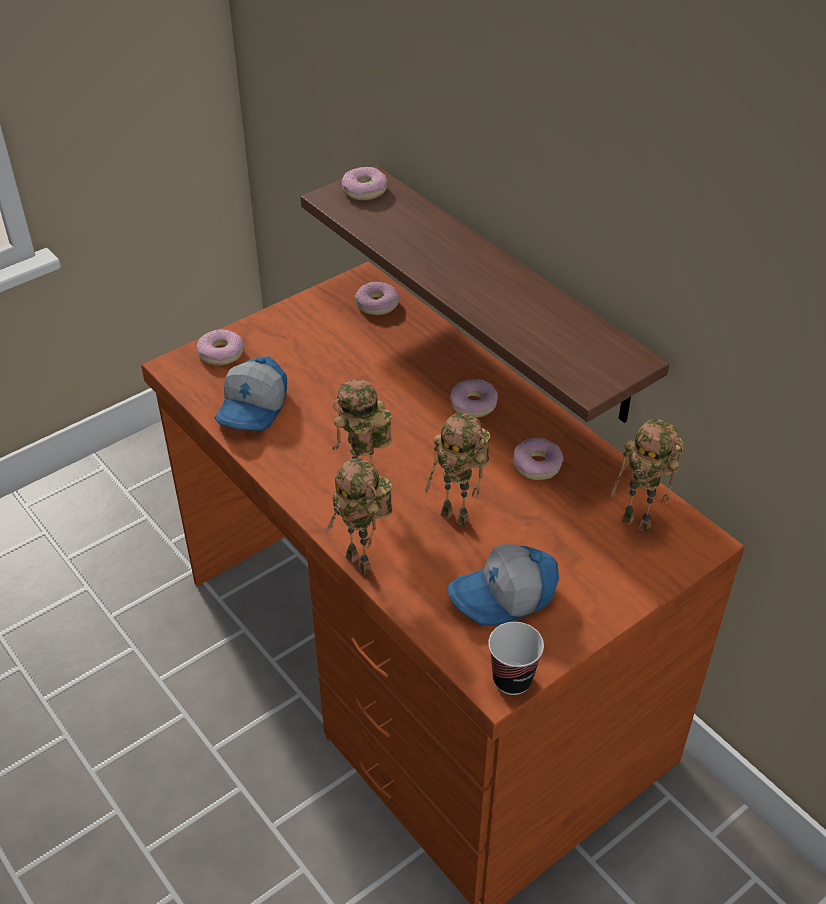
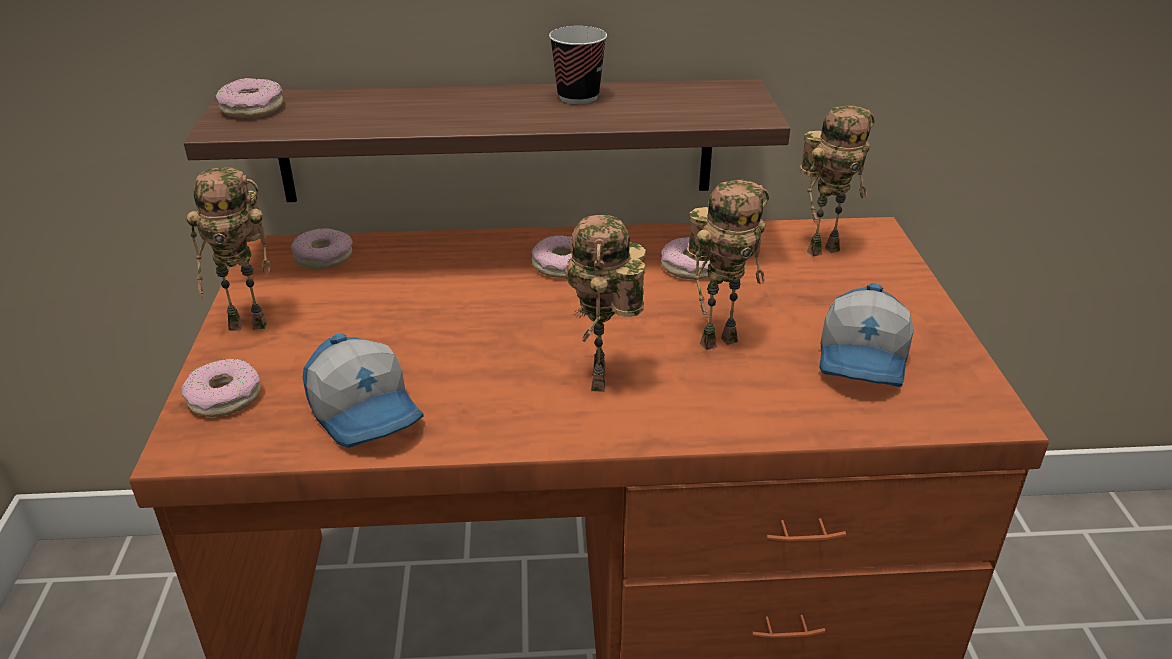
camera: 55 degrees left, 10 degrees down
(363, 562) = (731, 433): toy robot -> toy robot (251, 323)
(512, 679) = (989, 401): cup -> cup (578, 97)

